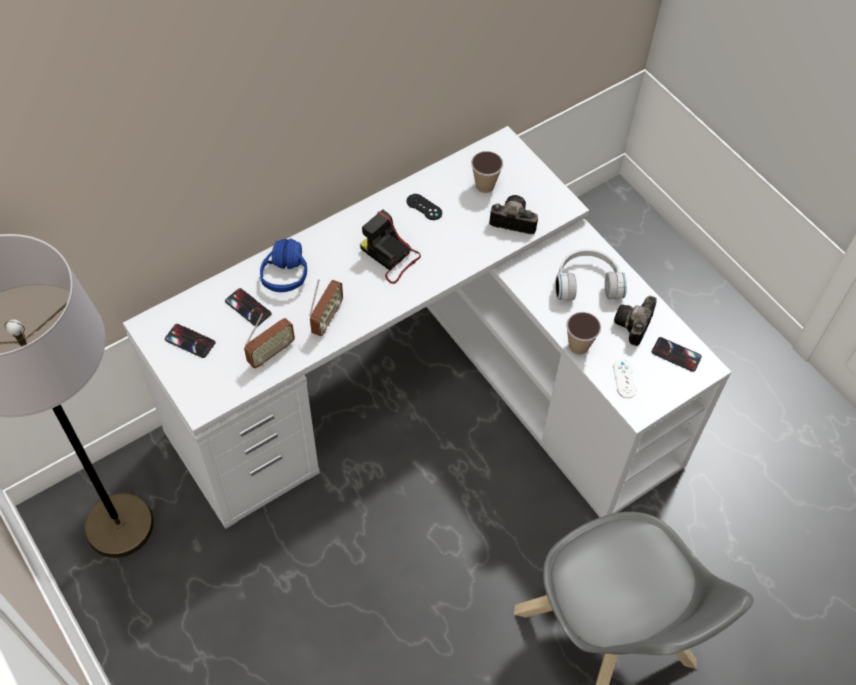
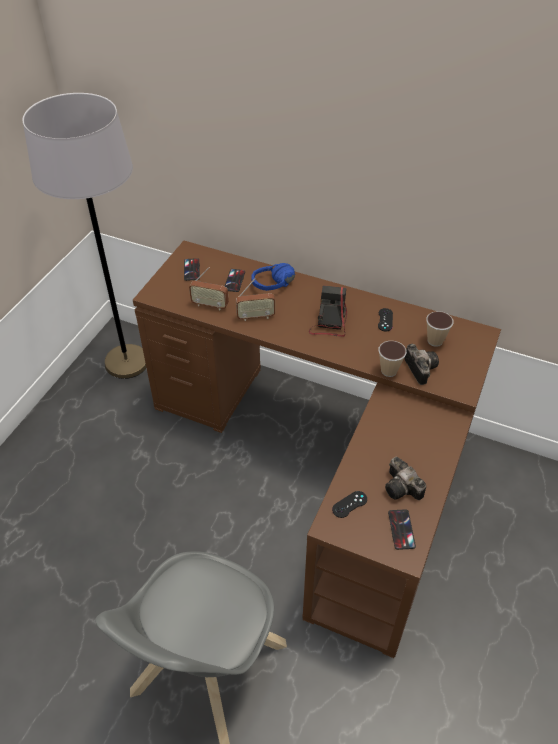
camera: 60 degrees right, 10 degrees down
(433, 392) = (326, 460): white desk -> brown desk
(578, 346) = (354, 462): cup -> cup (389, 371)
(587, 282) = (416, 441): white headphones -> none
(624, 379) = (349, 504): white game controller -> black game controller
(633, 326) = (403, 488): camera -> camera turned 120 degrees counterclockwise

